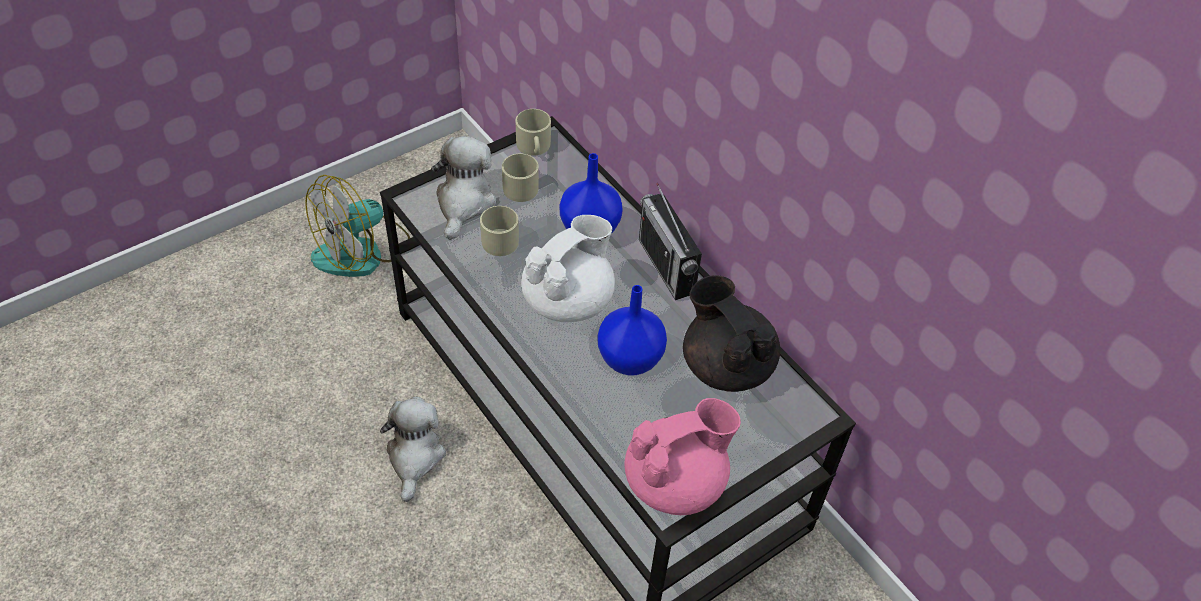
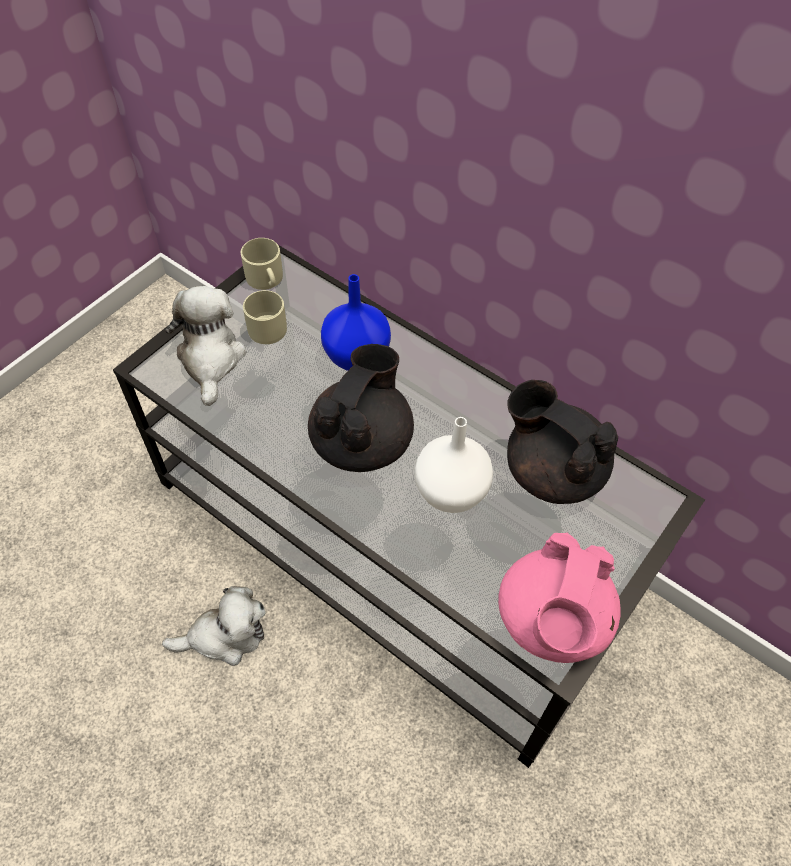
camera: 15 degrees left, 5 degrees up
(362, 251) = (101, 426): fan -> none
(414, 456) = (225, 635): plush toy -> plush toy turned 90 degrees clockwise
(501, 238) = (265, 390): beige mug -> none
(569, 300) = (362, 441): white teapot -> black teapot
(630, 360) = (452, 493): blue vase -> white vase
(666, 266) = (450, 377): radio -> none
(676, 482) = (552, 621): pink teapot -> pink teapot turned 150 degrees clockwise

